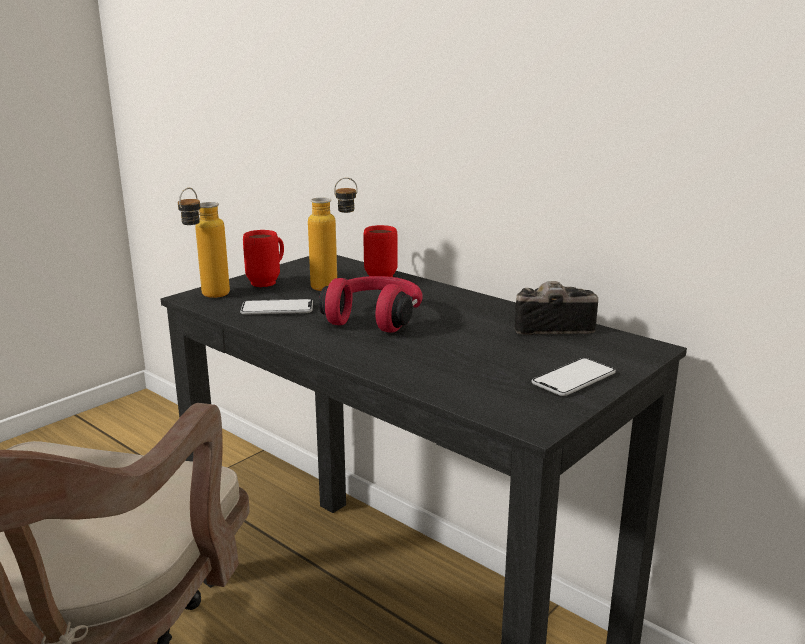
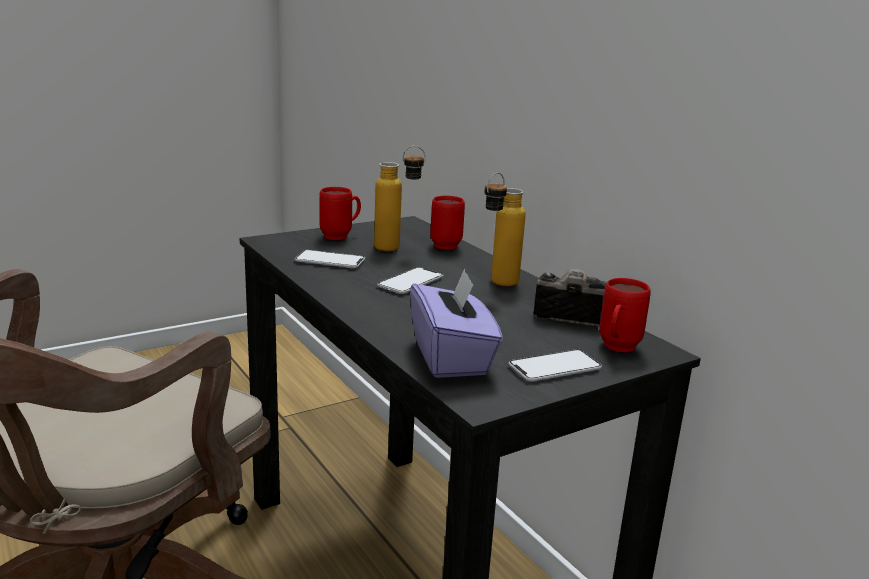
camera: 15 degrees right, 0 degrees up
(208, 297) = (278, 242): bottle -> bottle (497, 285)
(375, 318) = (410, 282): red headphones -> phone
(474, 386) = (452, 357): none -> purple tissue box
(612, 352) = (616, 349): none -> red mug

